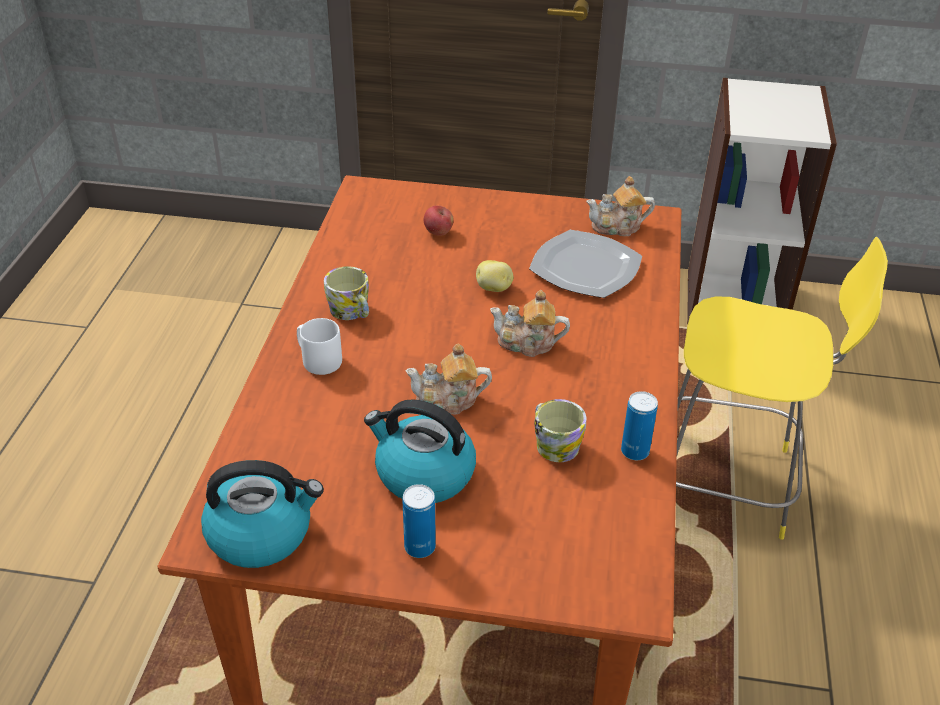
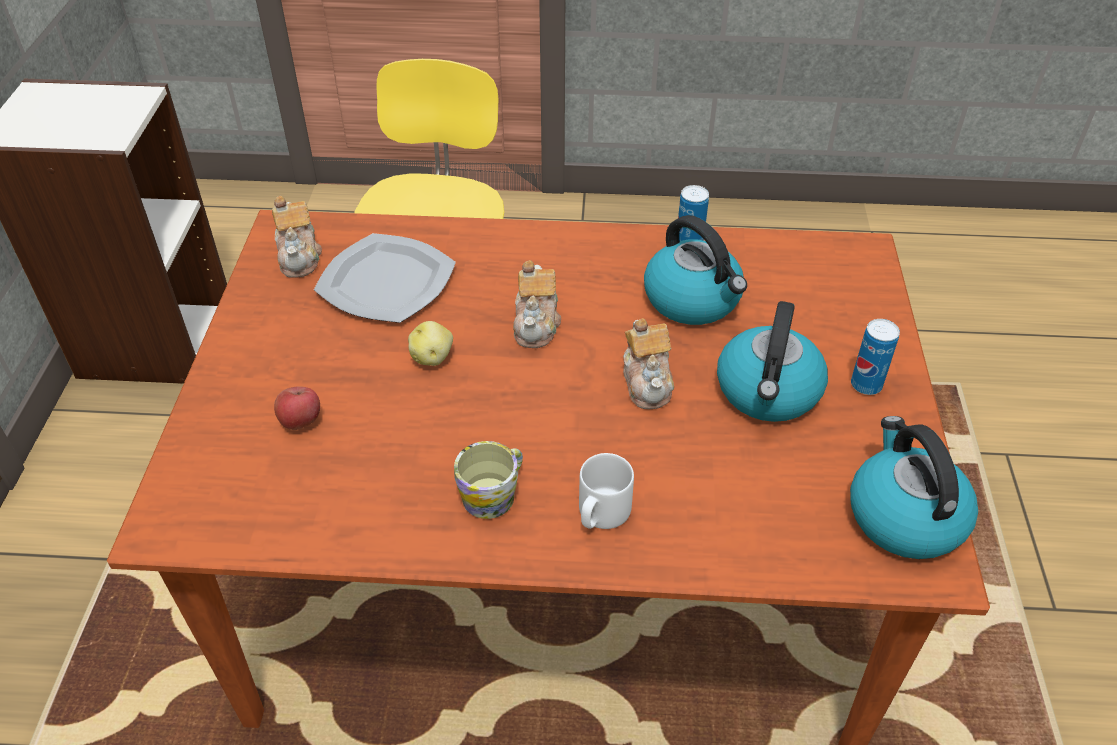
camera: 95 degrees left, 5 degrees up
(553, 443) = (693, 300): mug -> kettle

